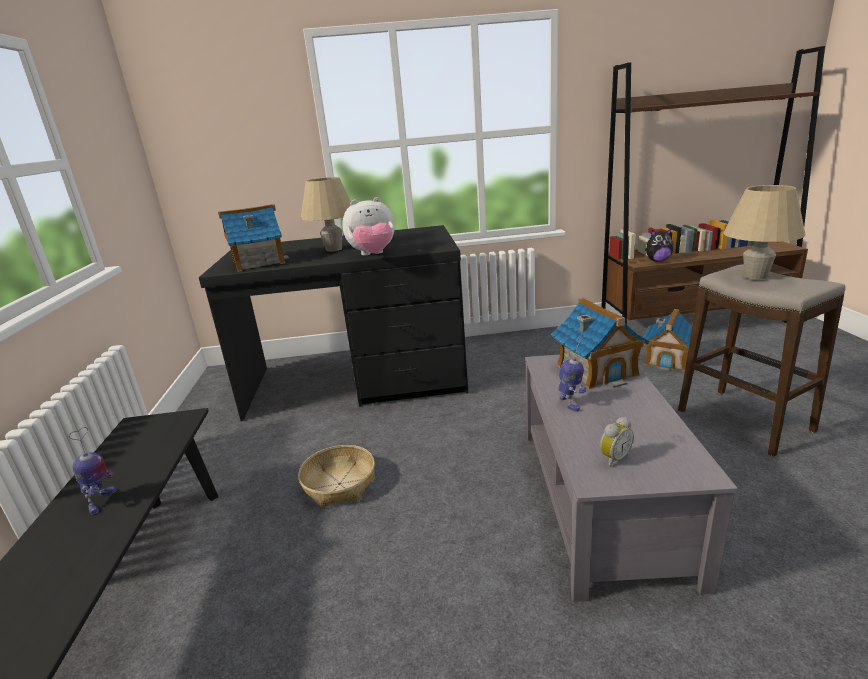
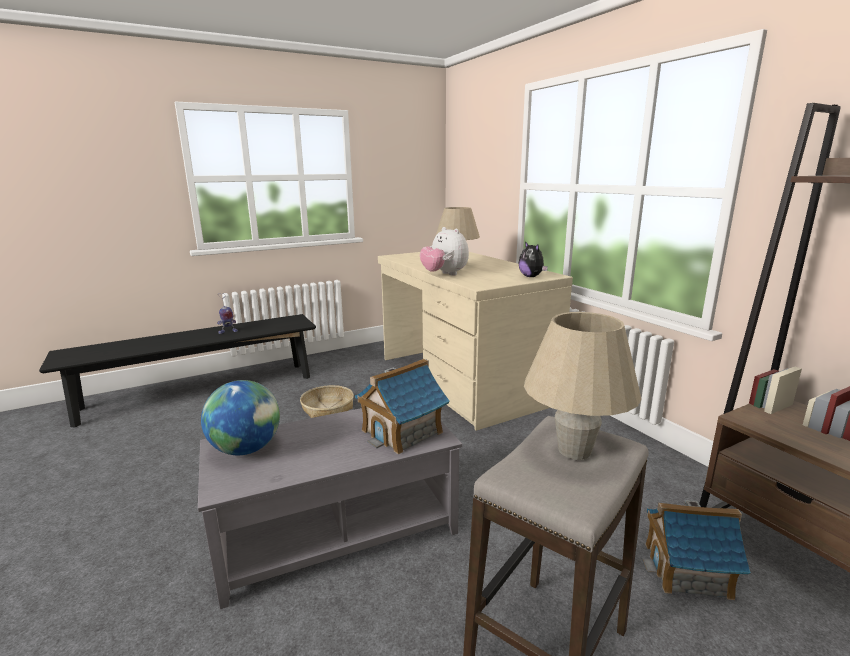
camera: 65 degrees right, 5 degrees down
(258, 262) = (414, 258): toy house -> none
(358, 380) = (462, 380): black desk -> beige desk
(570, 403) = (332, 425): toy robot -> none
(613, 458) = (246, 449): alarm clock -> globe
(657, 261) = (783, 432): plush toy -> plush toy (531, 277)

